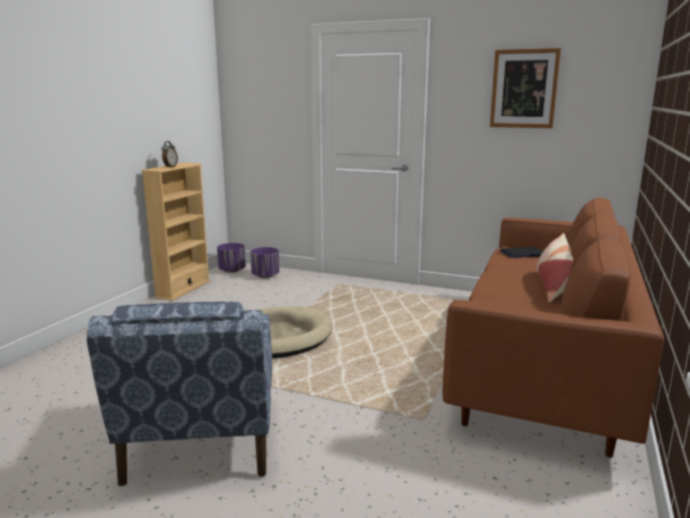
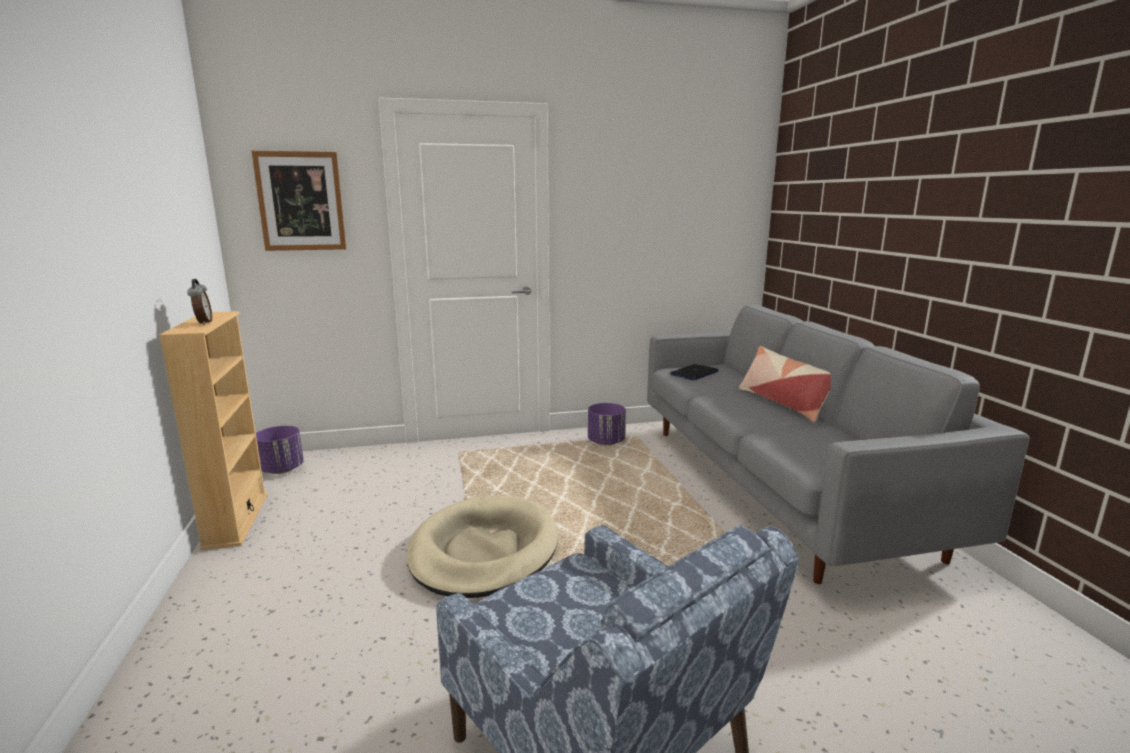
camera: 35 degrees left, 0 degrees up
(265, 276) = (345, 465): purple planter -> purple planter (606, 442)
(524, 89) = (657, 192): picture -> picture (301, 201)
(542, 363) = (775, 486): brown sofa -> grey sofa

